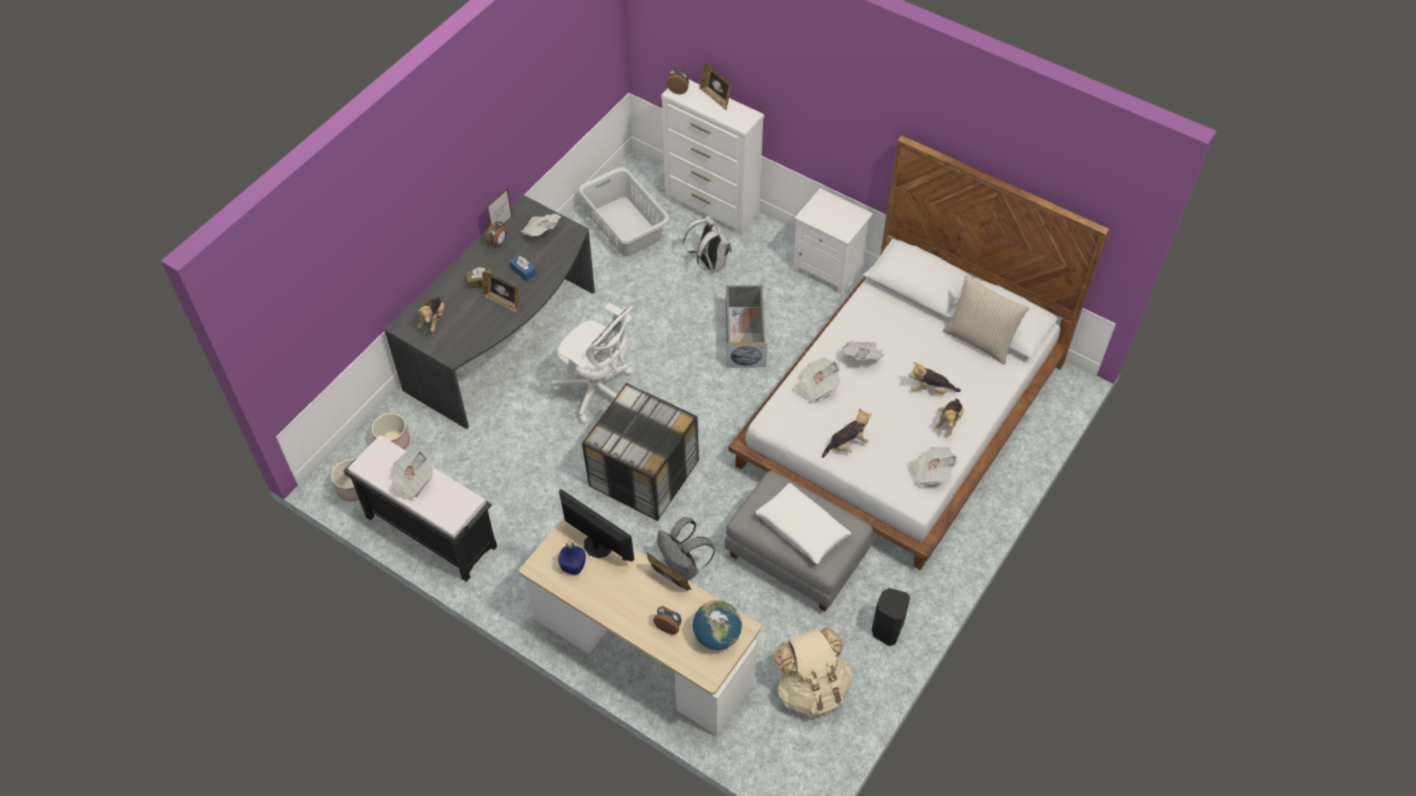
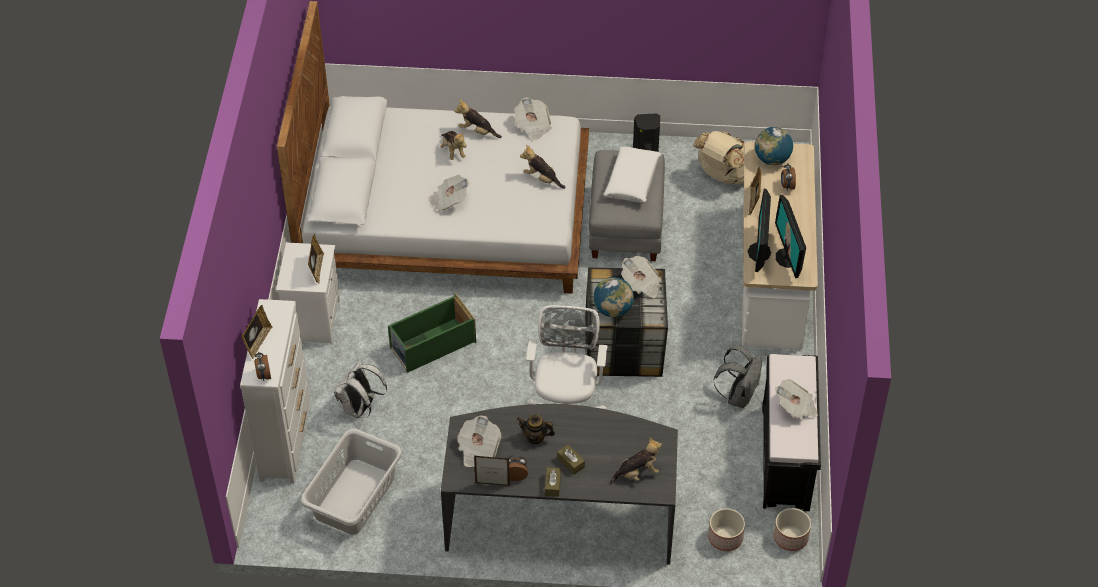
camera: 120 degrees left, 5 degrees down
(469, 261) = (552, 485): none -> brown tissue box
(502, 302) = (581, 434): picture frame -> picture frame (317, 269)
(523, 271) = (535, 437): blue tissue box -> teapot
(572, 566) = (787, 258): blue bottle -> monitor
(632, 409) = (613, 310): none -> globe
(683, 567) = (687, 283): grey backpack -> grey backpack (739, 396)
(744, 336) = (432, 345): grey storage box -> green storage box
(816, 387) = (501, 214): newspaper -> newspaper (641, 284)
(948, 421) = (477, 131): plush toy -> plush toy turned 150 degrees counterclockwise
(980, 340) = (381, 141): beige pillow -> none

